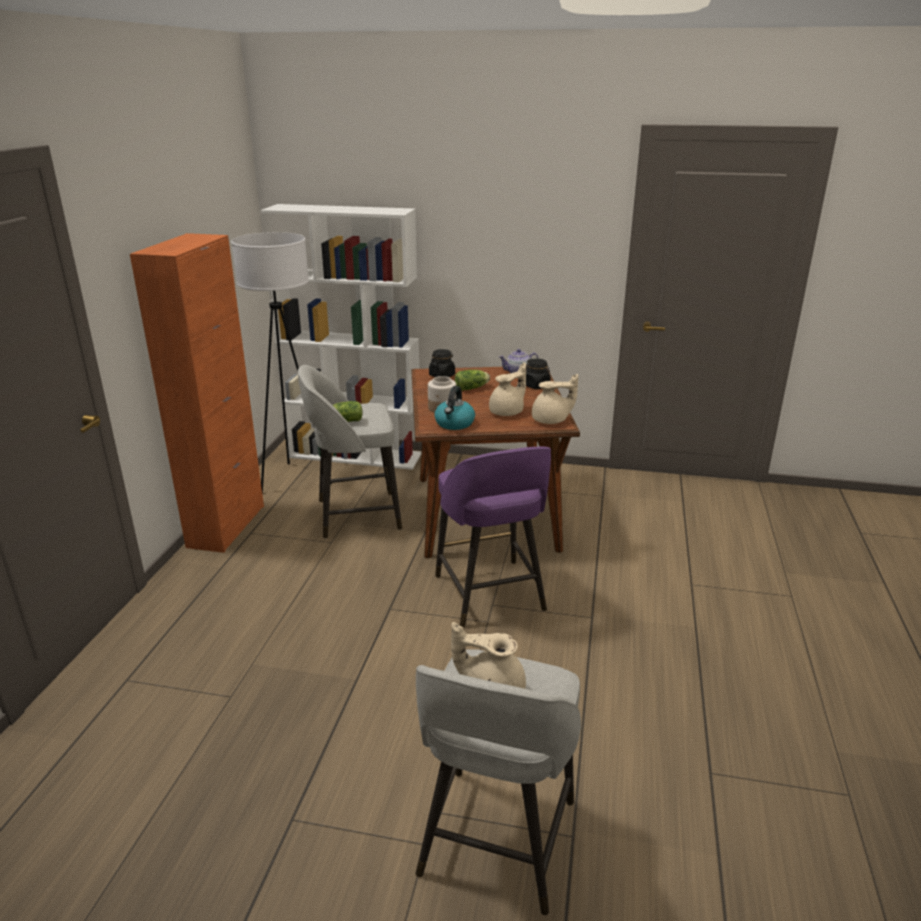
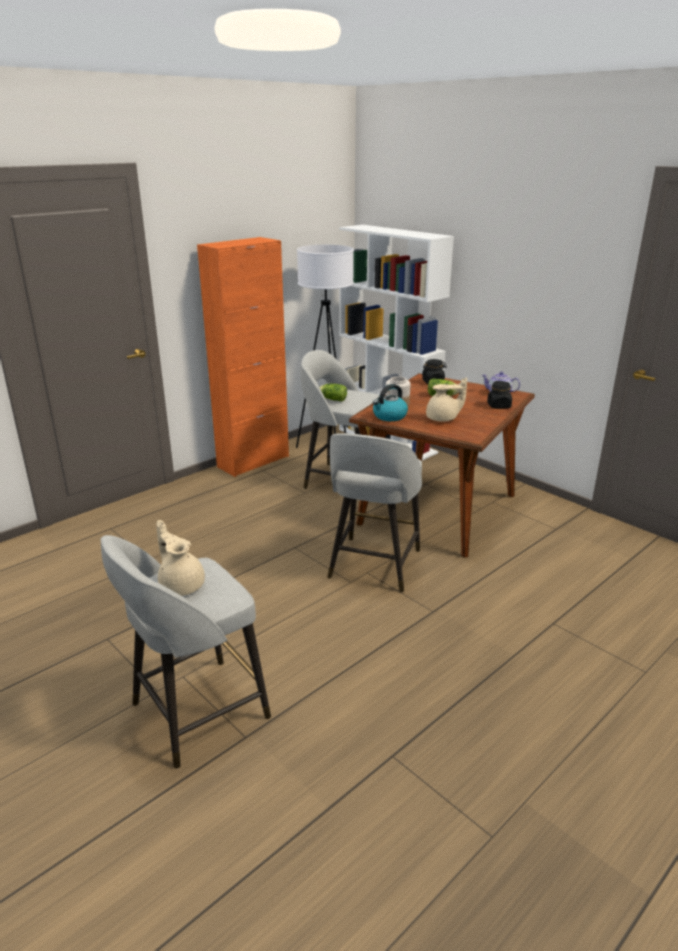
camera: 35 degrees right, 0 degrees up
(490, 595) = (373, 565): purple stool -> grey stool
(551, 420) = (469, 433): beige teapot -> none

